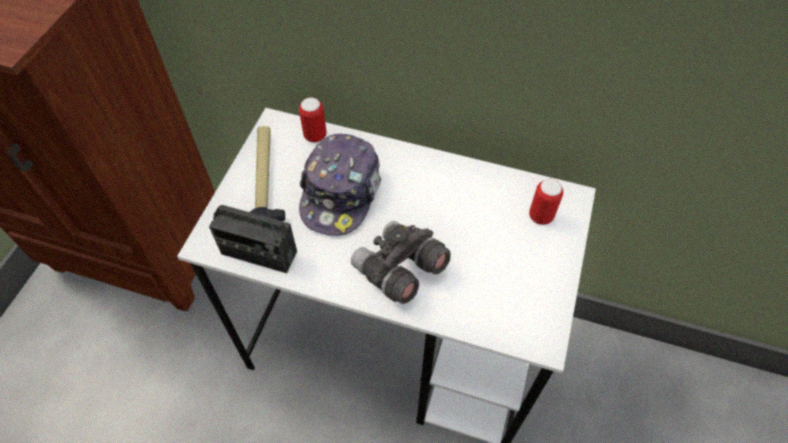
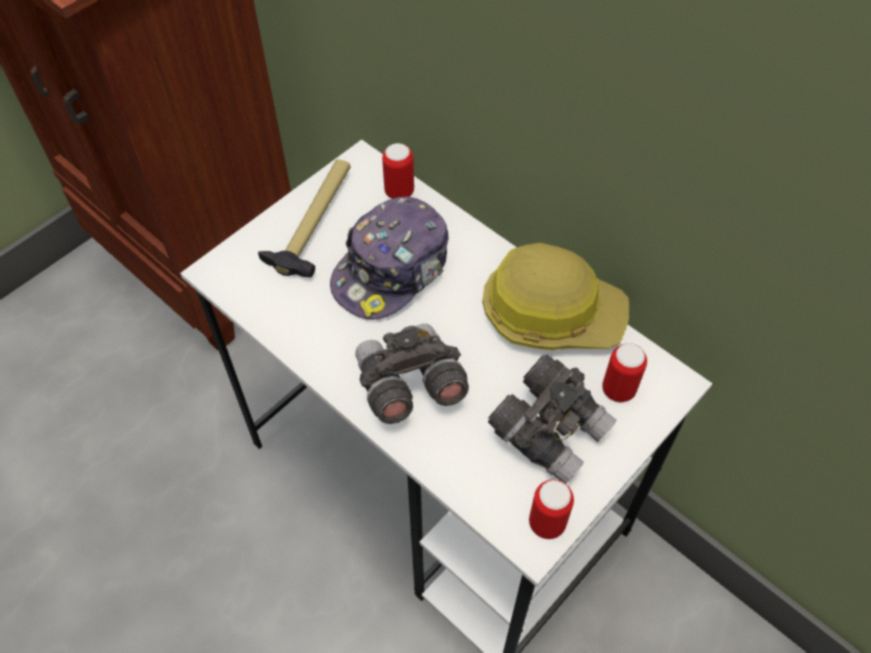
camera: 25 degrees right, 0 degrees up
(259, 253) = (265, 303): radio -> none
(468, 181) = (551, 312): none -> hard hat
(512, 261) = (549, 430): none -> grey binoculars
(546, 326) = (547, 523): none -> can

